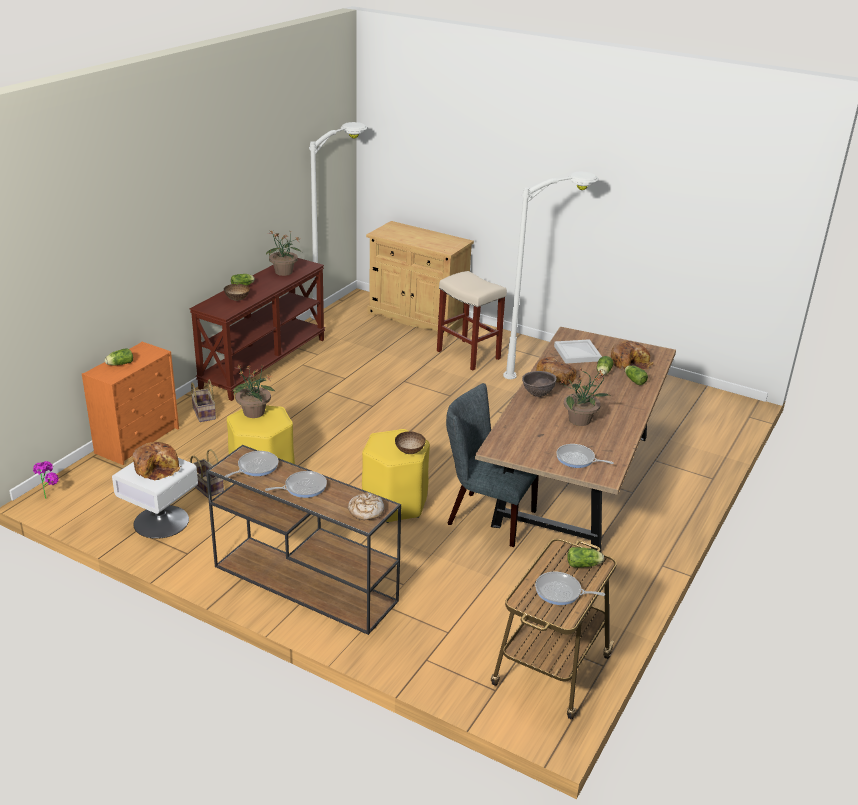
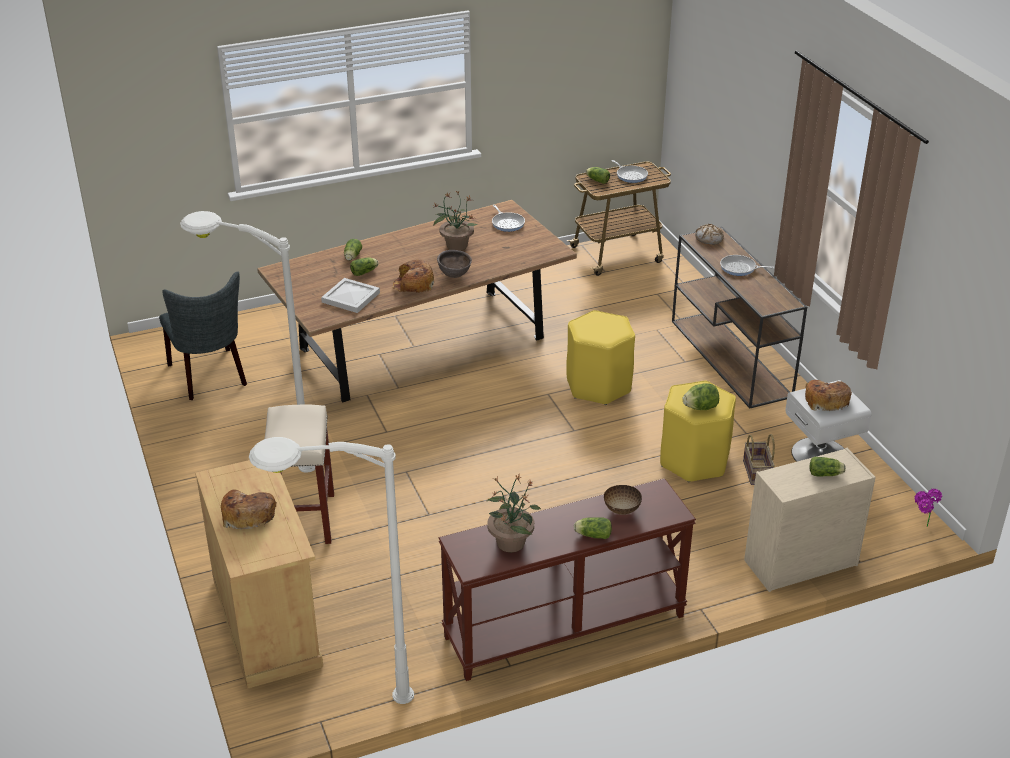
camera: 140 degrees left, 5 degrees up
(138, 440) = (799, 563): orange dresser -> beige dresser
(203, 413) = (701, 571): basket -> none
(254, 413) = (700, 408): potted plant -> lettuce
(256, 467) = (764, 294): frying pan -> none
(409, 451) = (597, 317): bowl -> none
(485, 516) = (537, 346): grey chair -> grey chair (210, 377)
(630, 363) = (324, 271): bread -> bread (248, 514)

